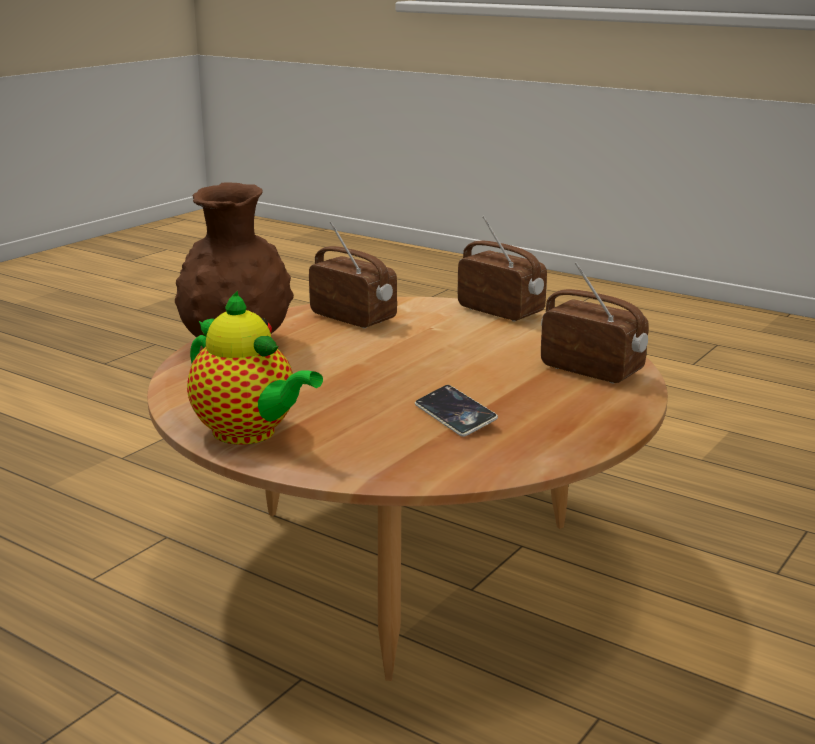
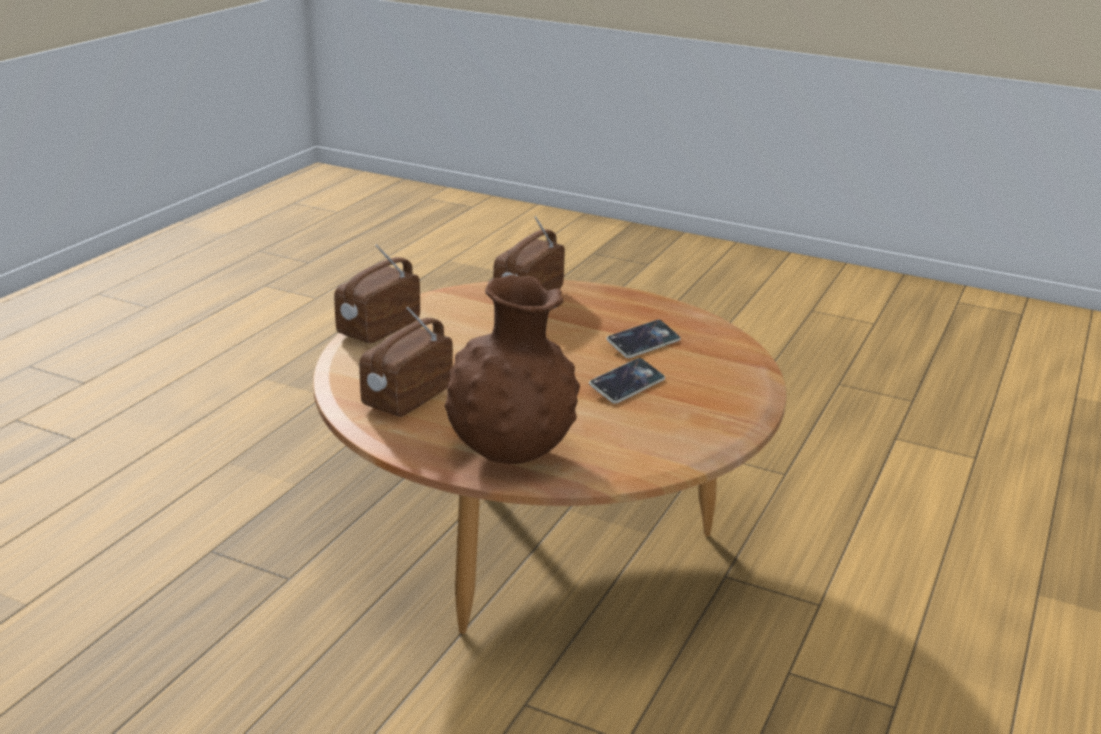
camera: 100 degrees left, 5 degrees up
(249, 434) = (720, 419): teapot -> none
(347, 398) = (627, 385): none -> phone

